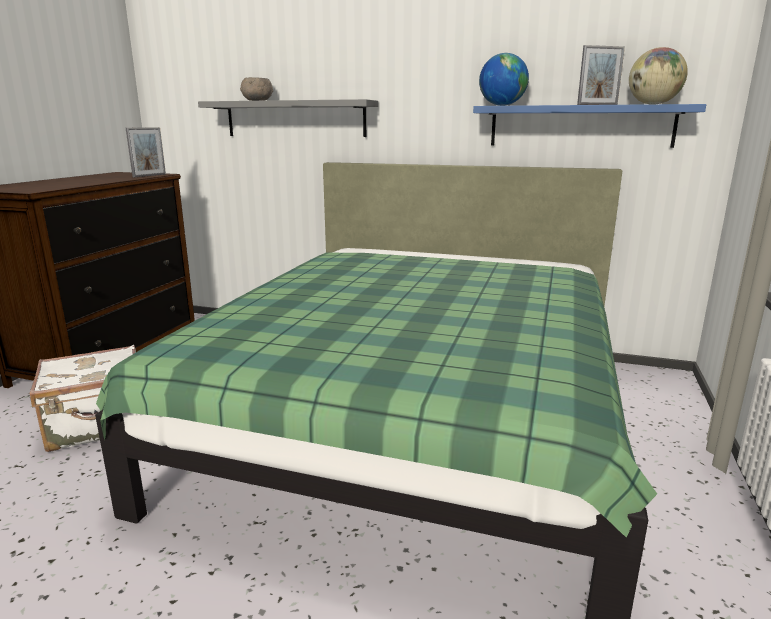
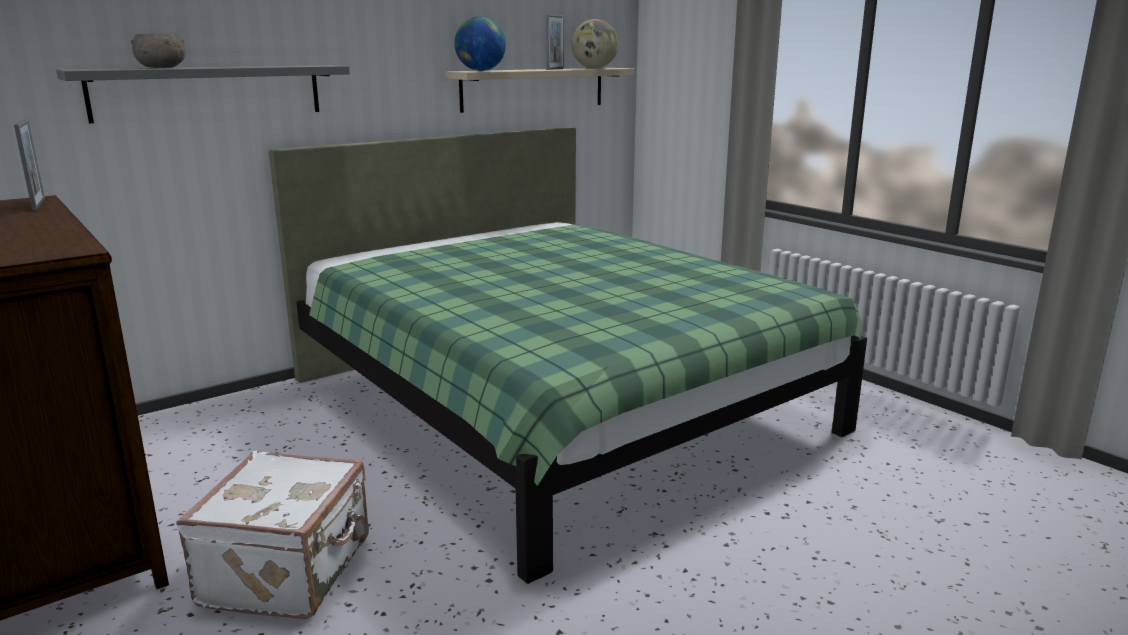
camera: 55 degrees left, 0 degrees up
(580, 126) = (534, 89): blue shelf -> beige shelf

